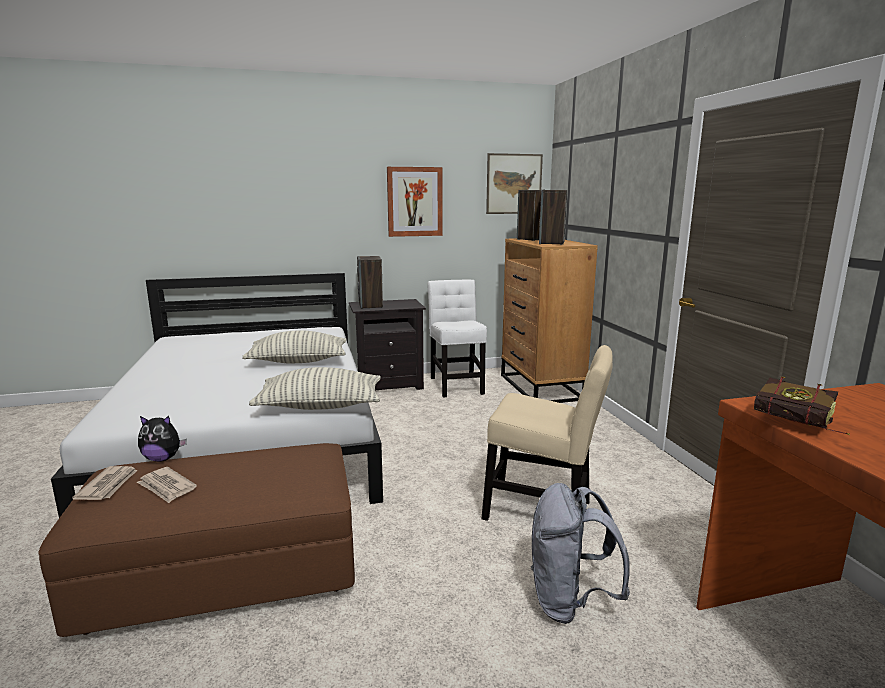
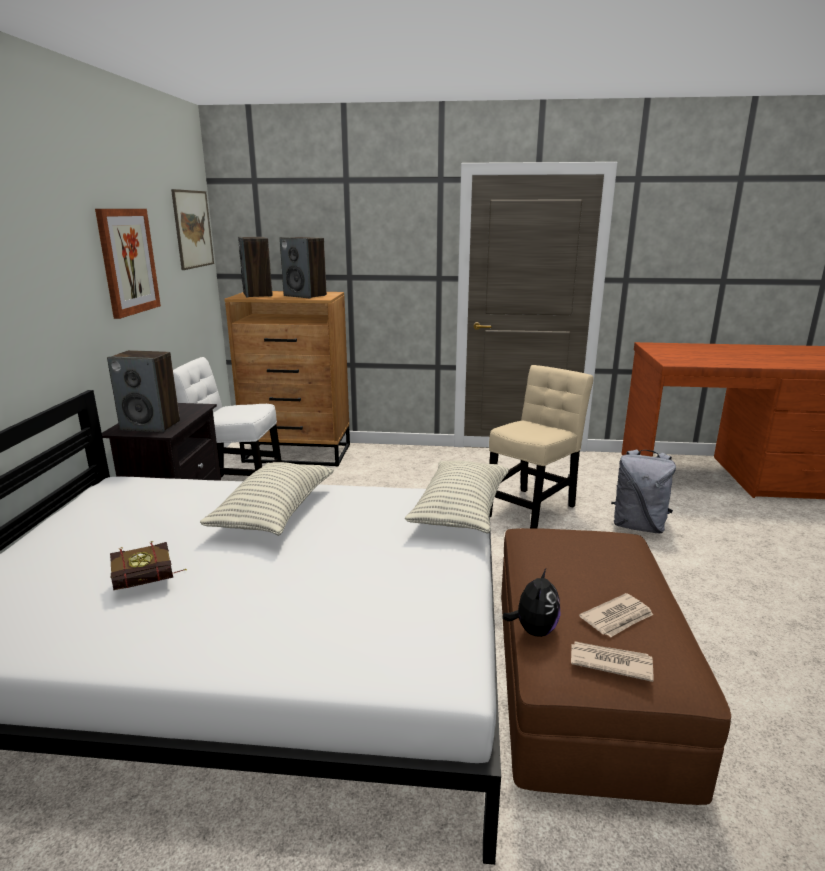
camera: 70 degrees left, 5 degrees up
(800, 427) = (703, 364): book -> book (152, 582)

